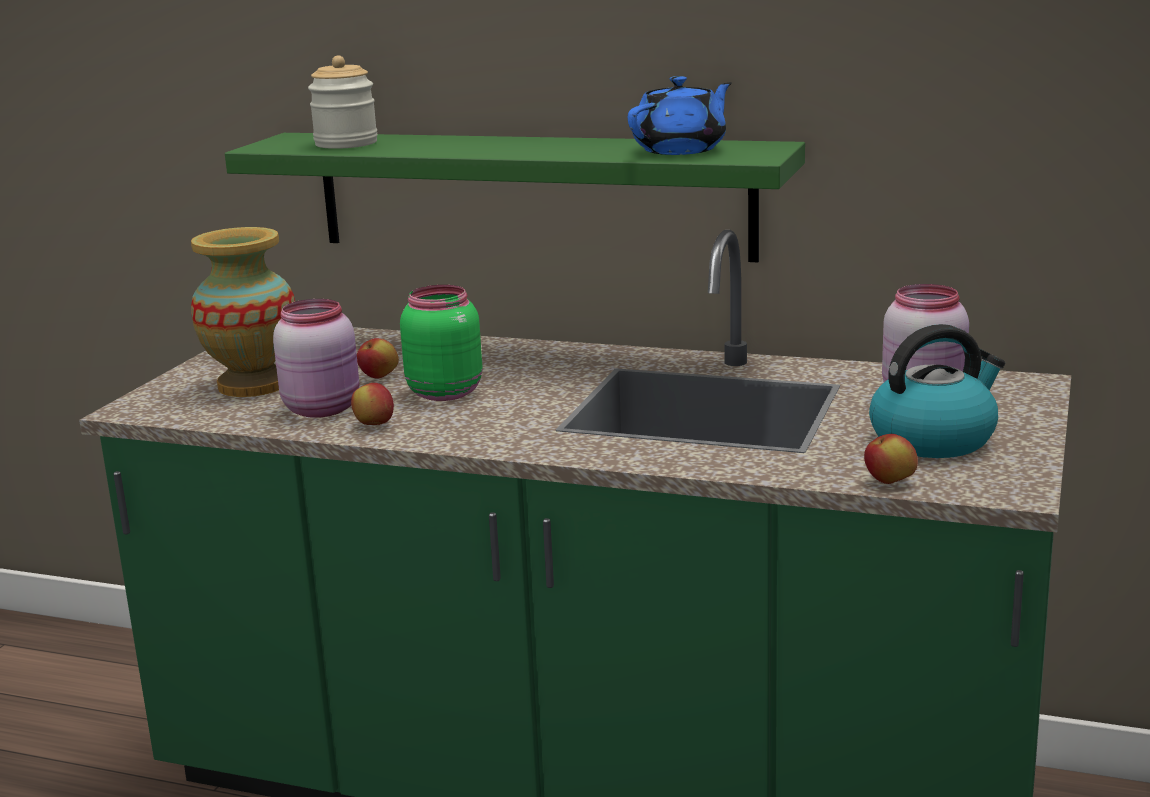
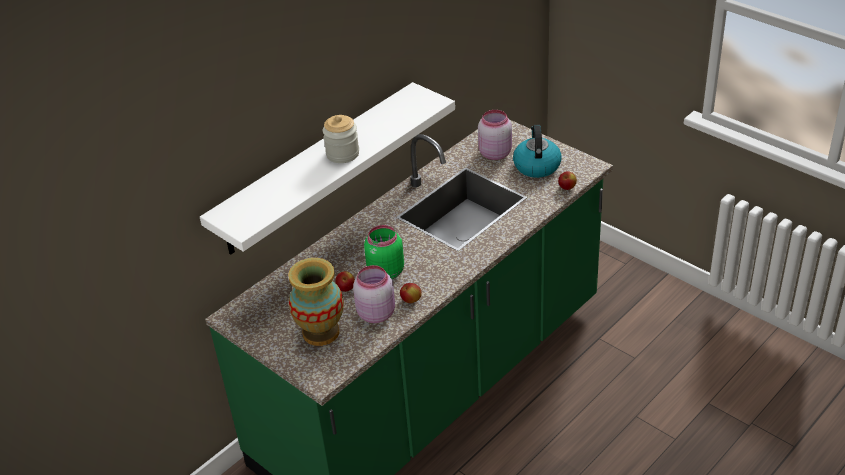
camera: 65 degrees left, 20 degrees up
(346, 143) = (268, 199): jar -> jar (342, 154)
(531, 194) = (317, 169): green shelf -> white shelf
(681, 149) = (398, 113): blue teapot -> none

